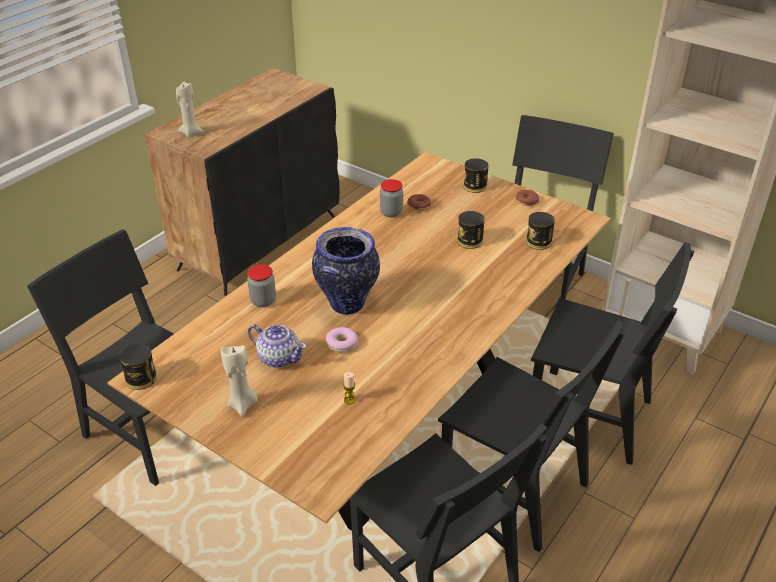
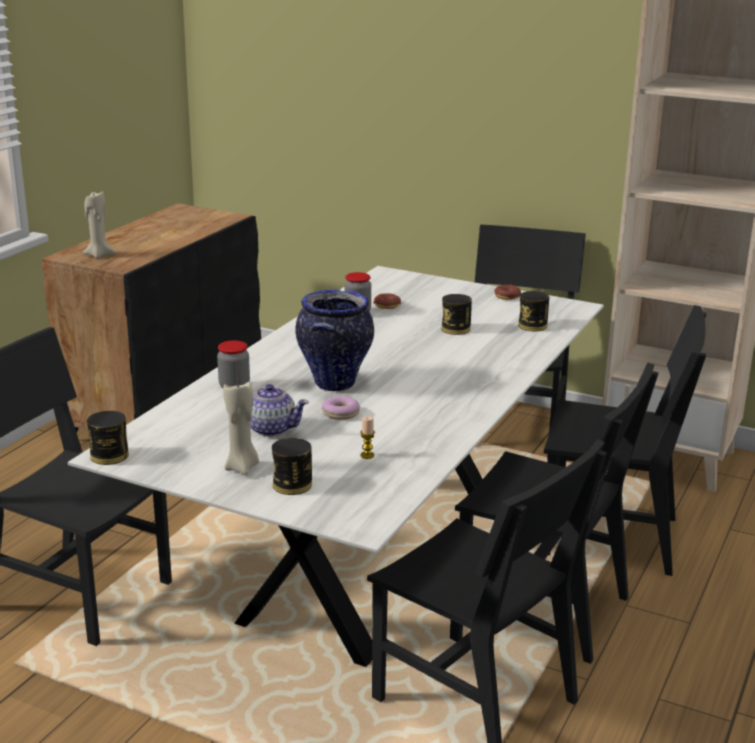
camera: 10 degrees left, 15 degrees down
(388, 422) = (375, 561): brown dining table -> white dining table
(475, 186) = (445, 288): can -> can (292, 485)

